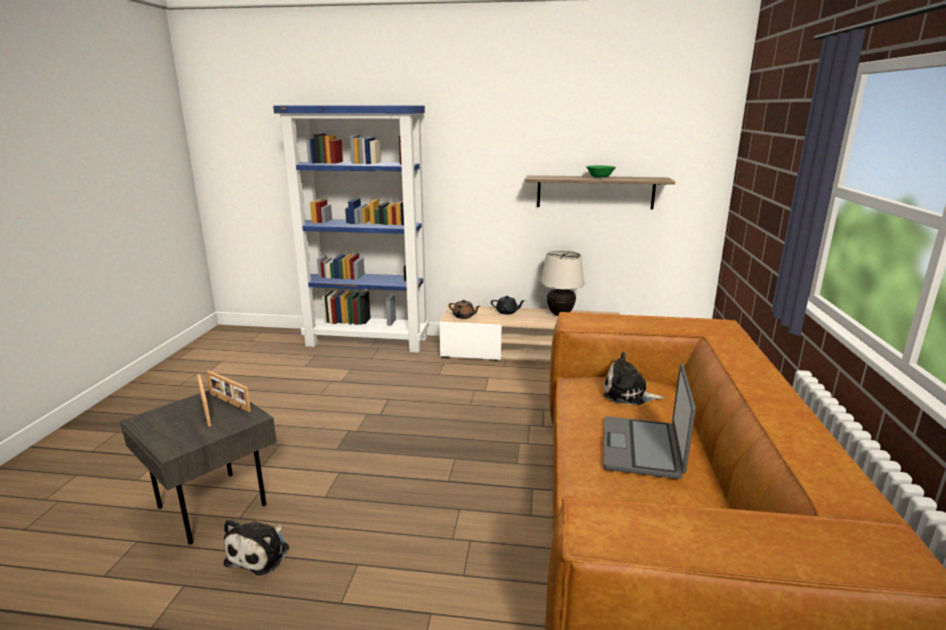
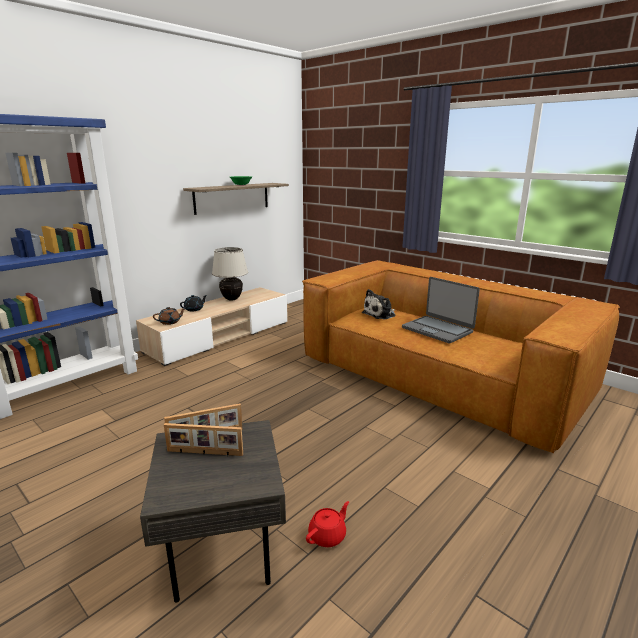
camera: 55 degrees left, 0 degrees up
(260, 553) = (328, 536): plush toy -> red teapot

